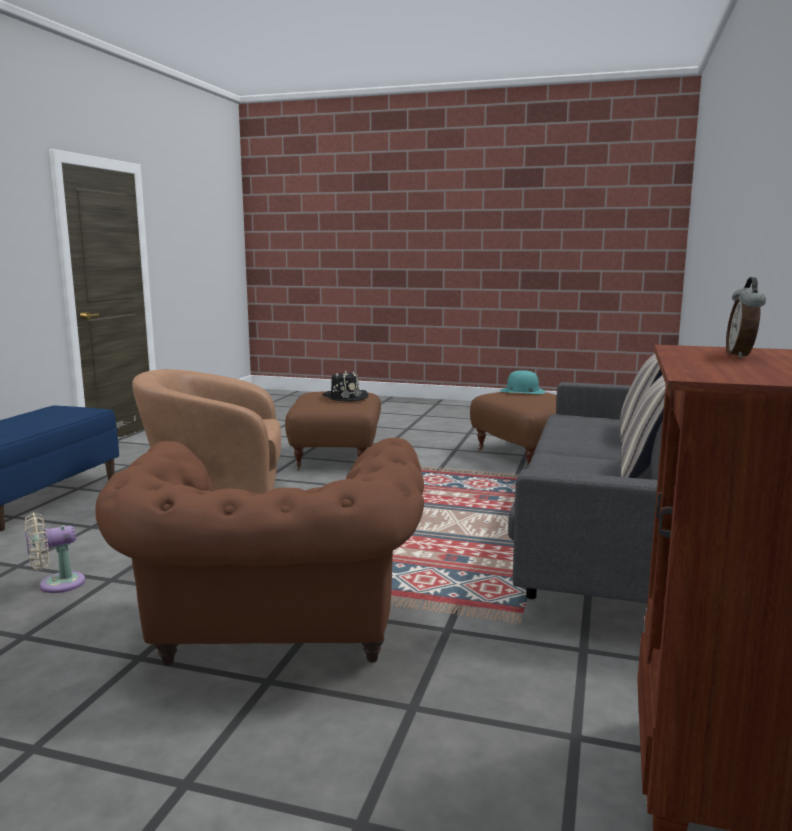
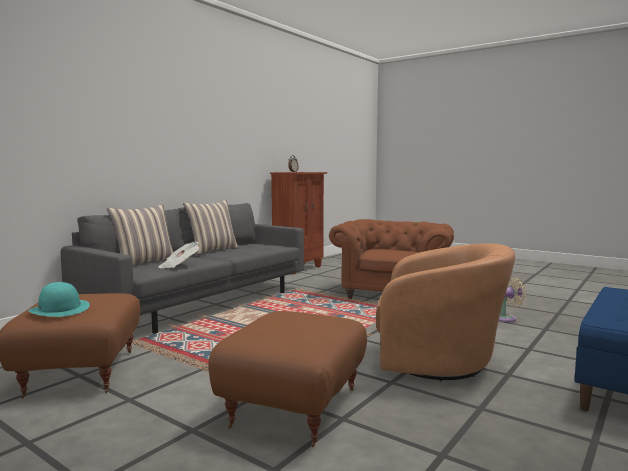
camera: 160 degrees left, 5 degrees down
(345, 397) = (283, 321): black hat -> none
(568, 429) = (179, 266): none -> newspaper

